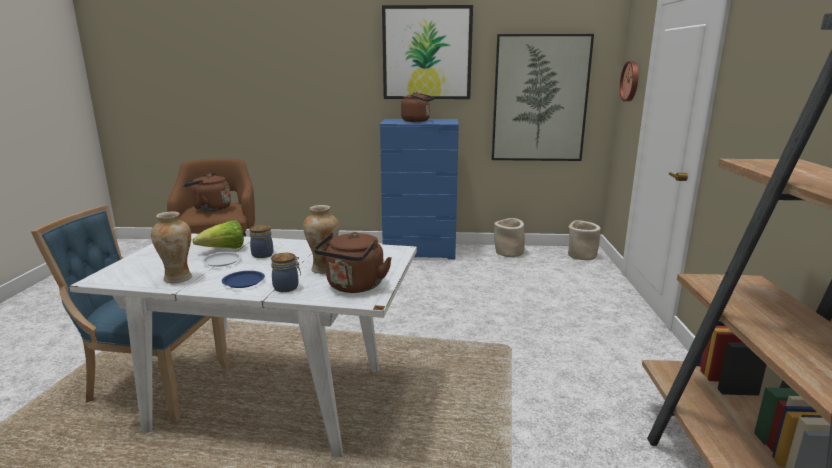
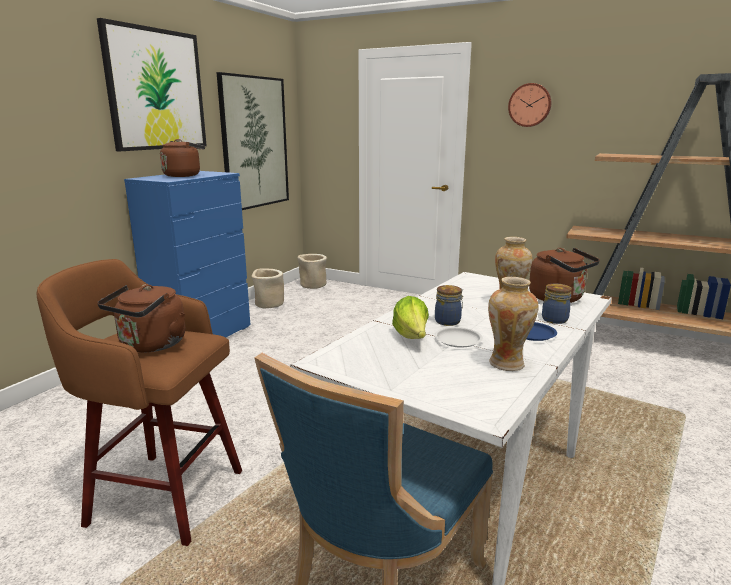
camera: 65 degrees left, 0 degrees up
(631, 81) = (325, 122): wall clock -> wall clock (530, 105)

